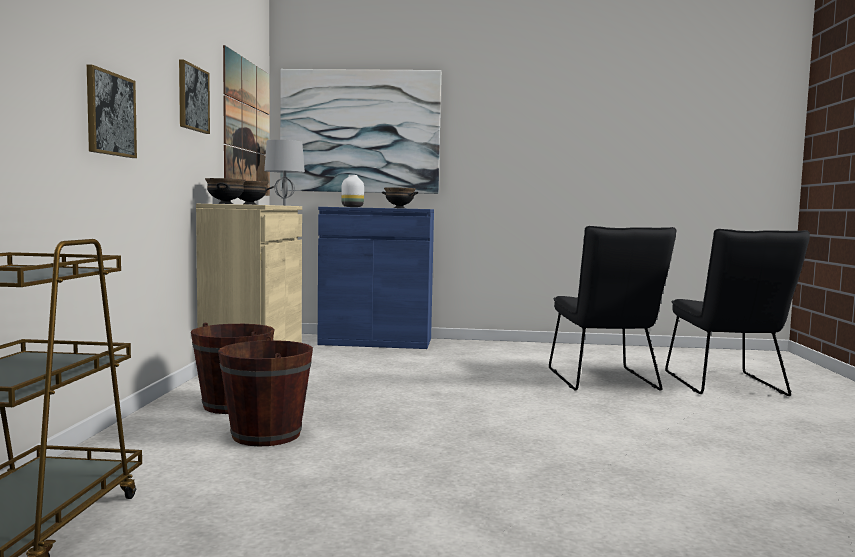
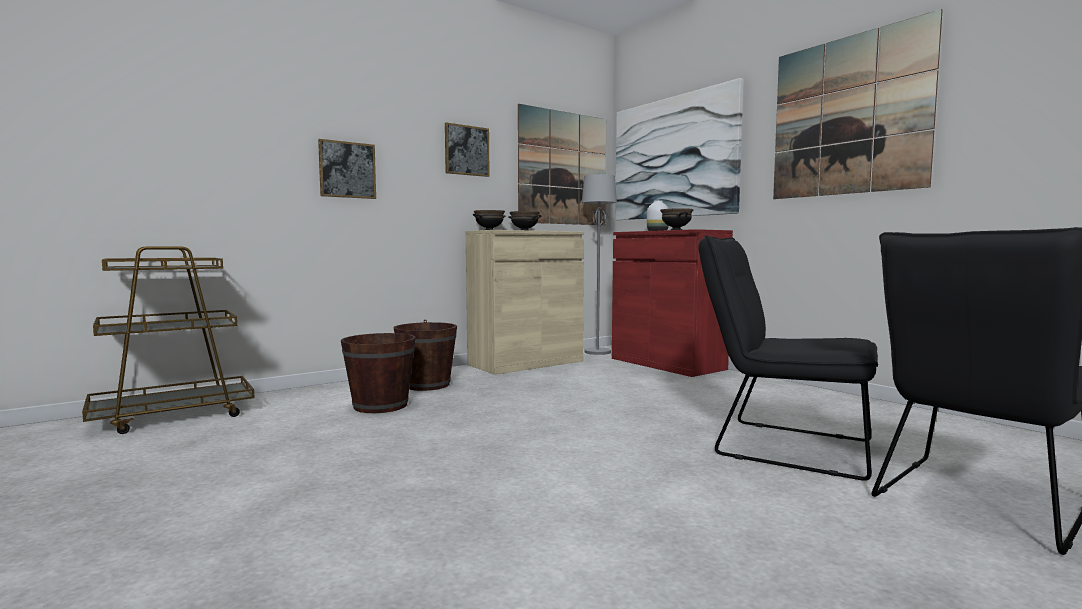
camera: 50 degrees right, 0 degrees up
(376, 341) = (667, 364): blue cabinet -> red cabinet
(536, 124) = (848, 116): none -> picture
(604, 381) = (781, 446): black chair -> black chair turned 75 degrees clockwise

